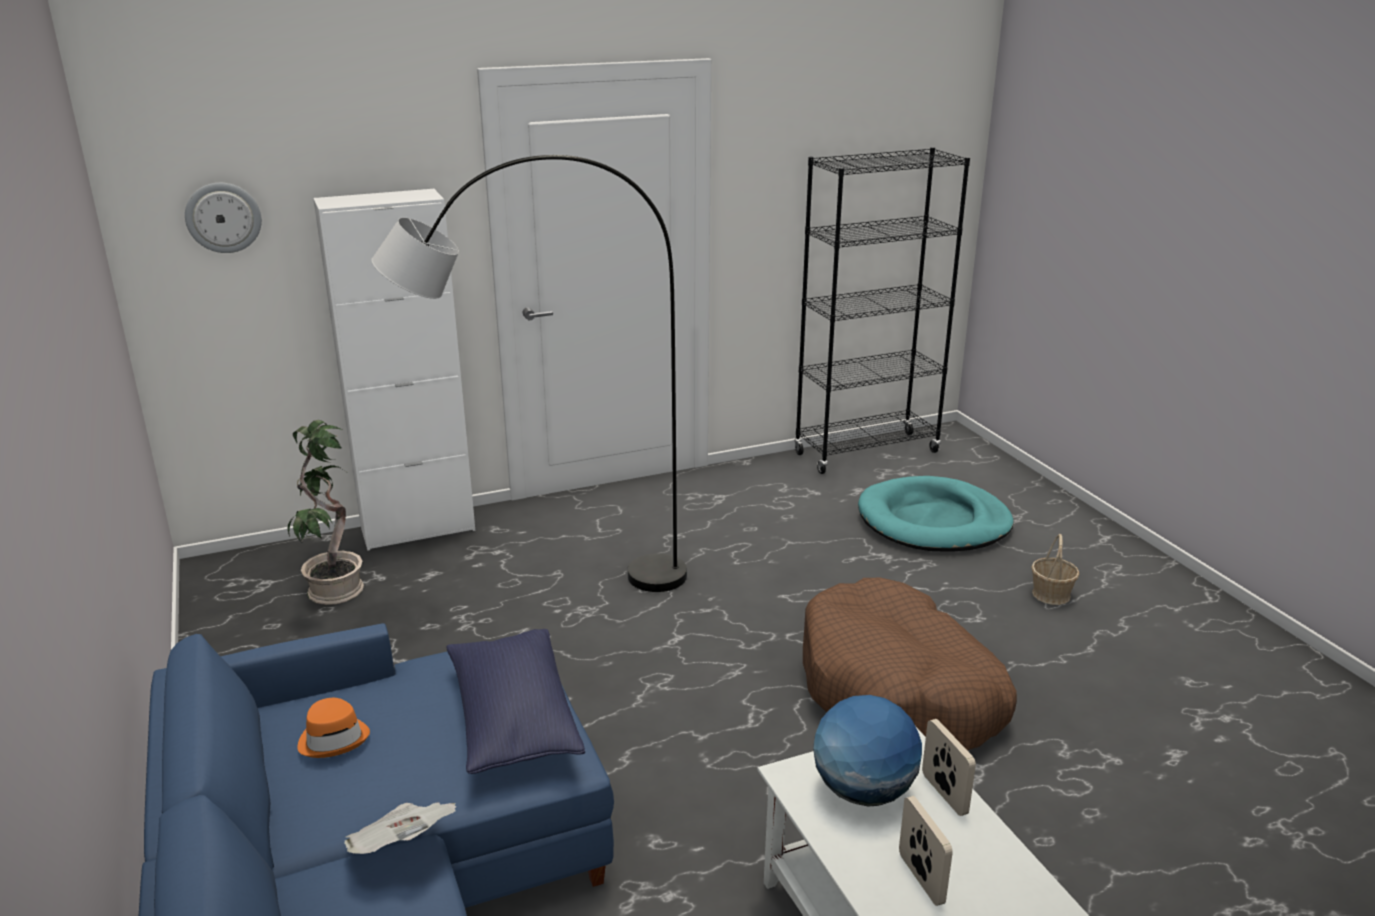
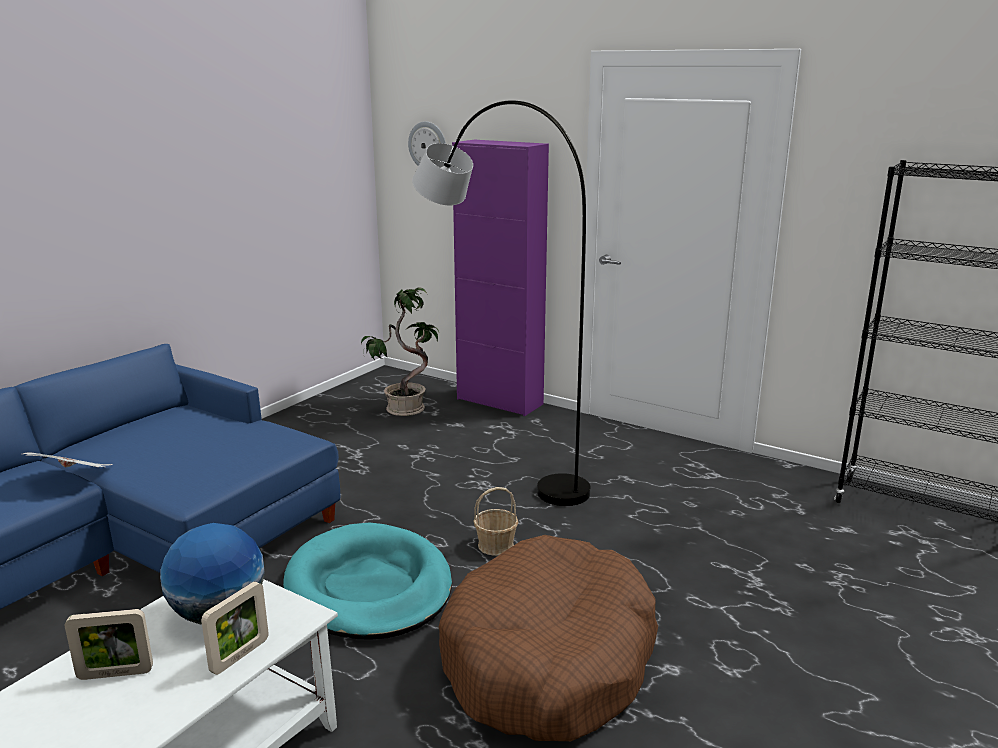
camera: 55 degrees right, 5 degrees down
(334, 739) = (160, 426): orange hat -> none
(418, 529) = (499, 401): white cabinet -> purple cabinet
(513, 720) = (217, 464): blue pillow -> none
(921, 879) = (115, 674): picture frame -> picture frame turned 45 degrees clockwise
(933, 521) = (867, 588): turquoise dog bed -> turquoise dog bed (369, 587)
(1051, 594) = (856, 711): basket -> basket (496, 545)

